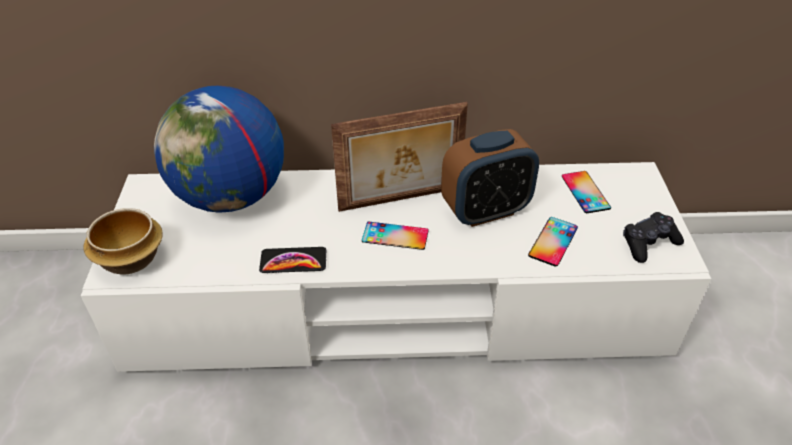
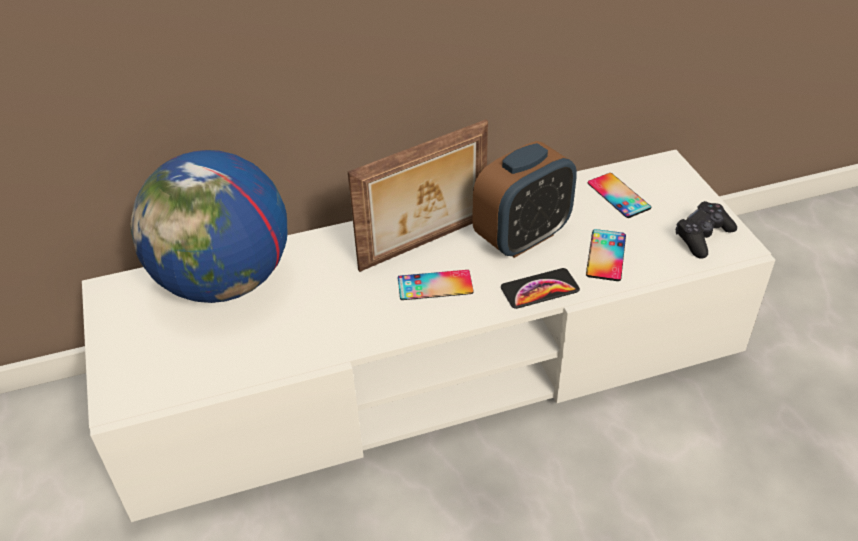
camera: 15 degrees left, 0 degrees up
(129, 259) = (132, 380): bowl -> none
(293, 261) = (331, 338): phone -> phone (540, 289)

